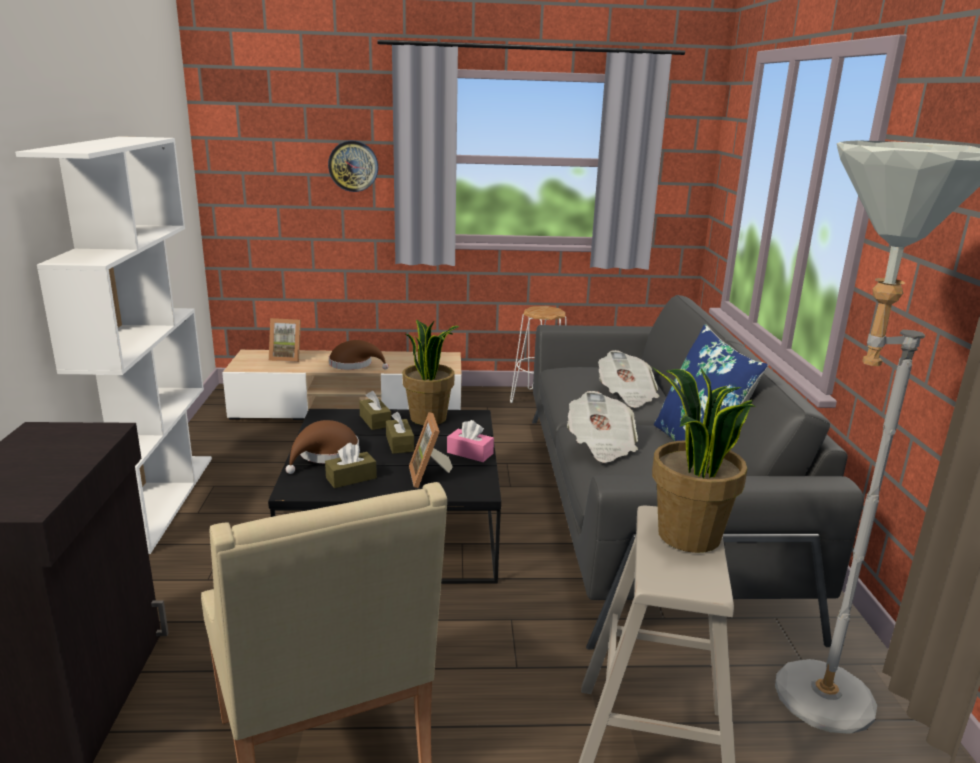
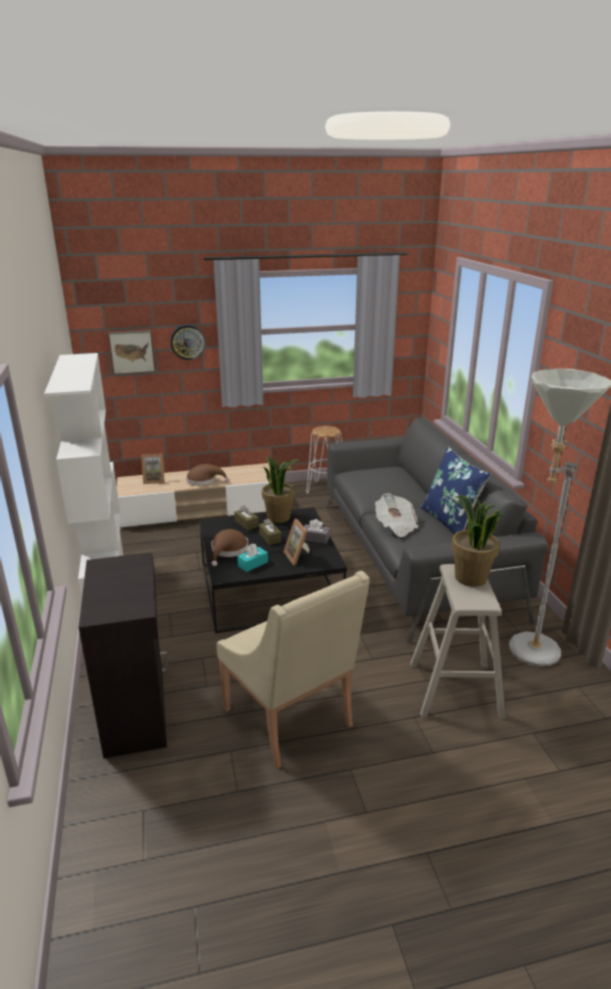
camera: 10 degrees left, 5 degrees up
(274, 173) = (132, 351): none -> picture
(351, 478) = (253, 564): brown tissue box -> turquoise tissue box
(470, 453) = (315, 538): pink tissue box -> grey tissue box
(626, 395) = (397, 488): newspaper -> none

